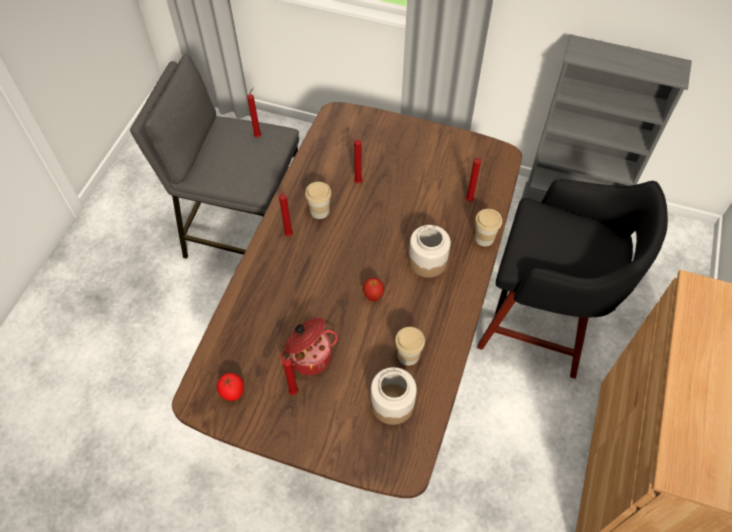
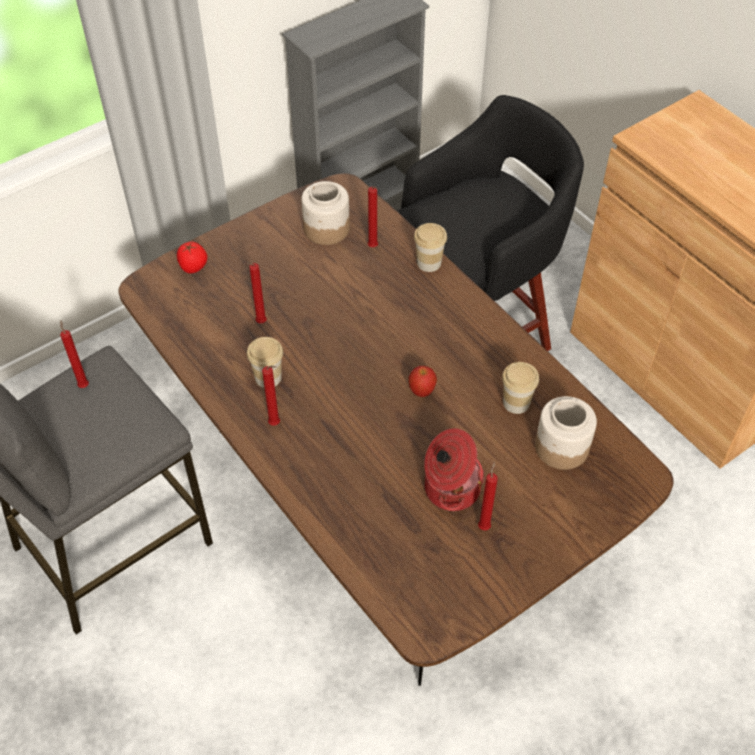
camera: 55 degrees left, 5 degrees down
(232, 392) = (441, 587): tomato -> tomato (193, 268)
(427, 261) = (417, 322): jar -> jar (326, 228)

